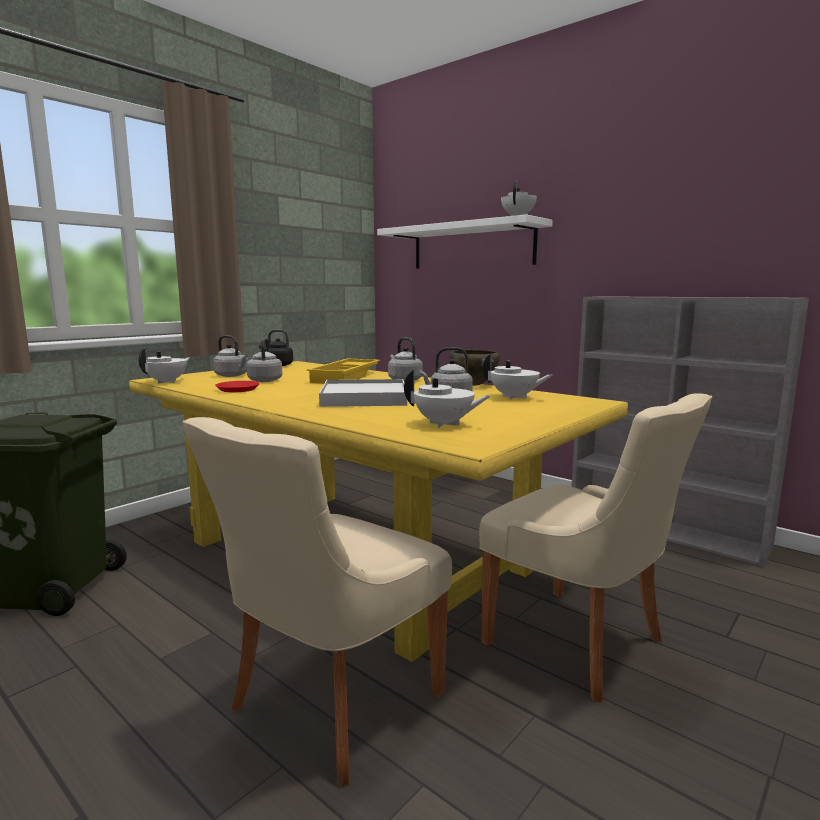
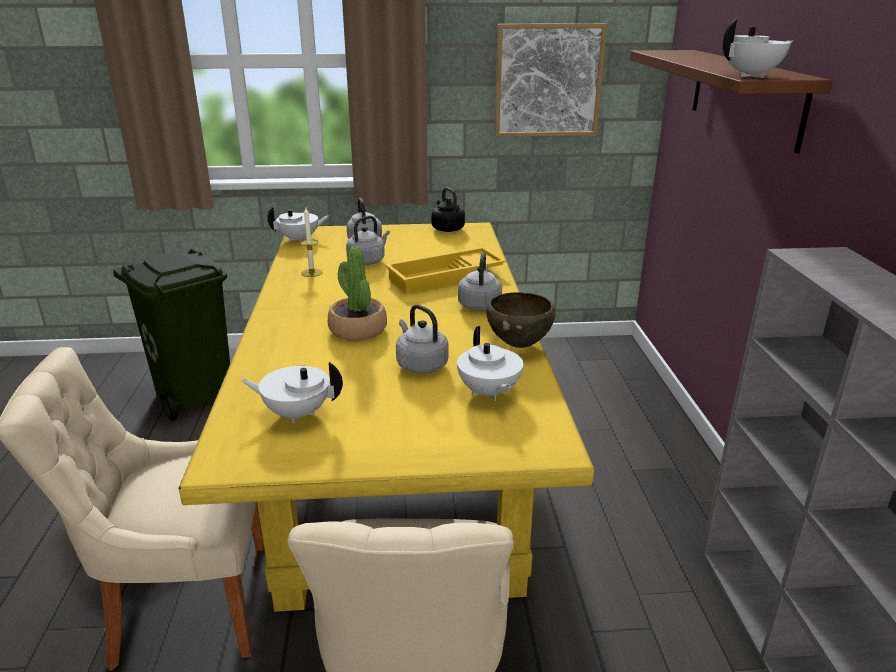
camera: 45 degrees right, 15 degrees up
(238, 389) = (312, 273): red plate -> candle
(310, 254) = (548, 81): none -> picture
(364, 398) = (357, 330): white tray -> potted plant
(444, 424) = (297, 413): white teapot -> white teapot turned 120 degrees clockwise
(472, 246) = (745, 96): white shelf -> brown shelf

